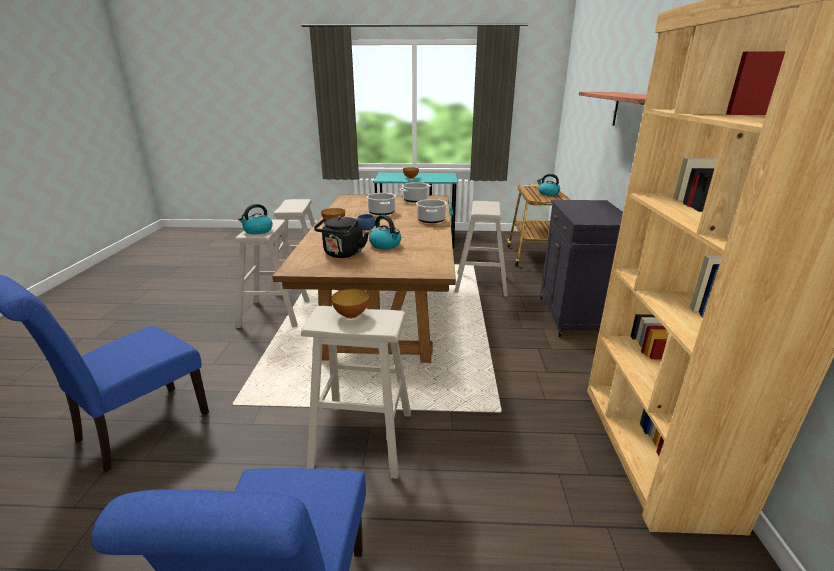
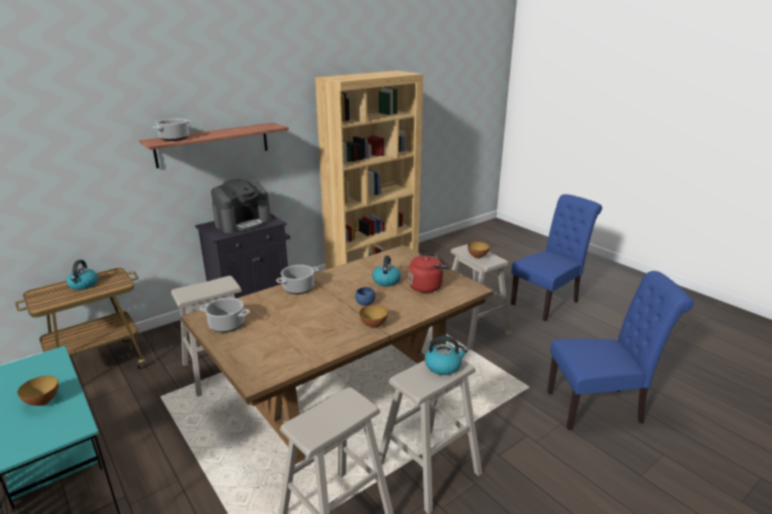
camera: 130 degrees left, 0 degrees up
(342, 254) = (427, 286): black kettle -> red kettle
(381, 212) = (303, 321): cooking pot -> cooking pot (174, 138)
(594, 212) = (243, 222): none -> coffee machine

